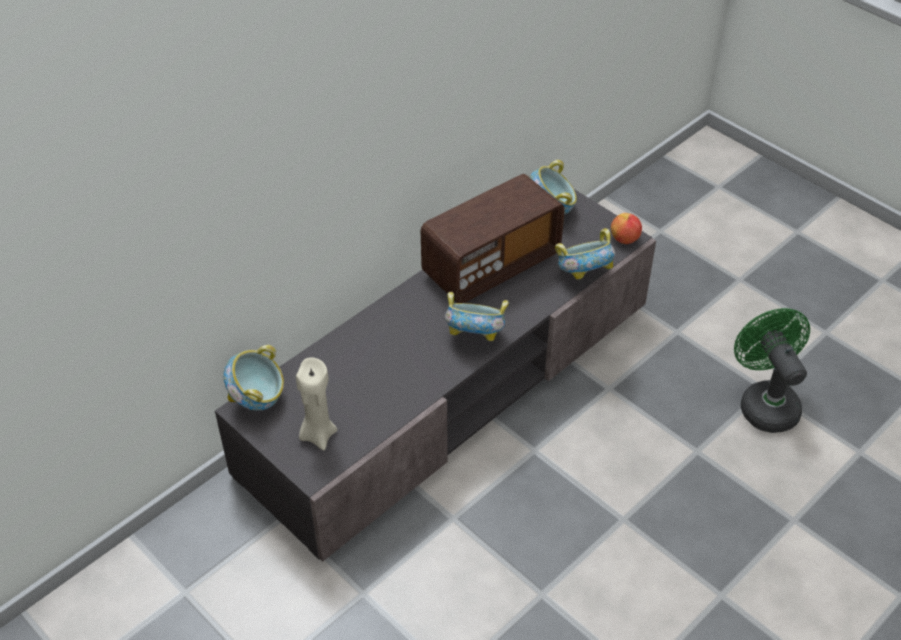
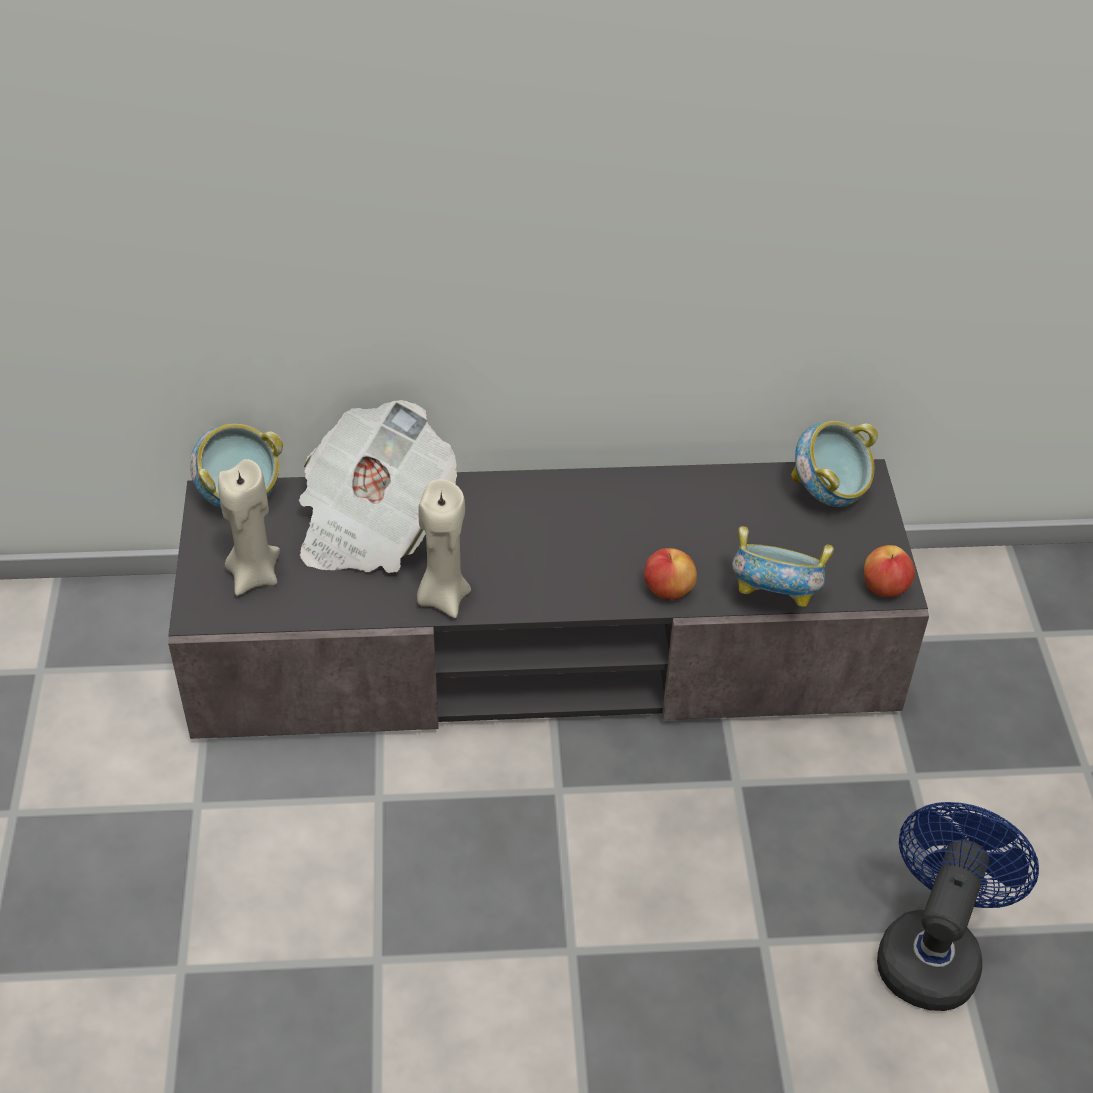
camera: 40 degrees right, 0 degrees up
(348, 365) = (372, 522): none -> newspaper
(430, 378) = (443, 597): none -> beige candle
(475, 336) = (550, 584): bowl -> none
(491, 265) = (669, 514): radio -> none
(533, 303) = (668, 590): none -> apple
(764, 402) = (932, 950): green fan -> blue fan

